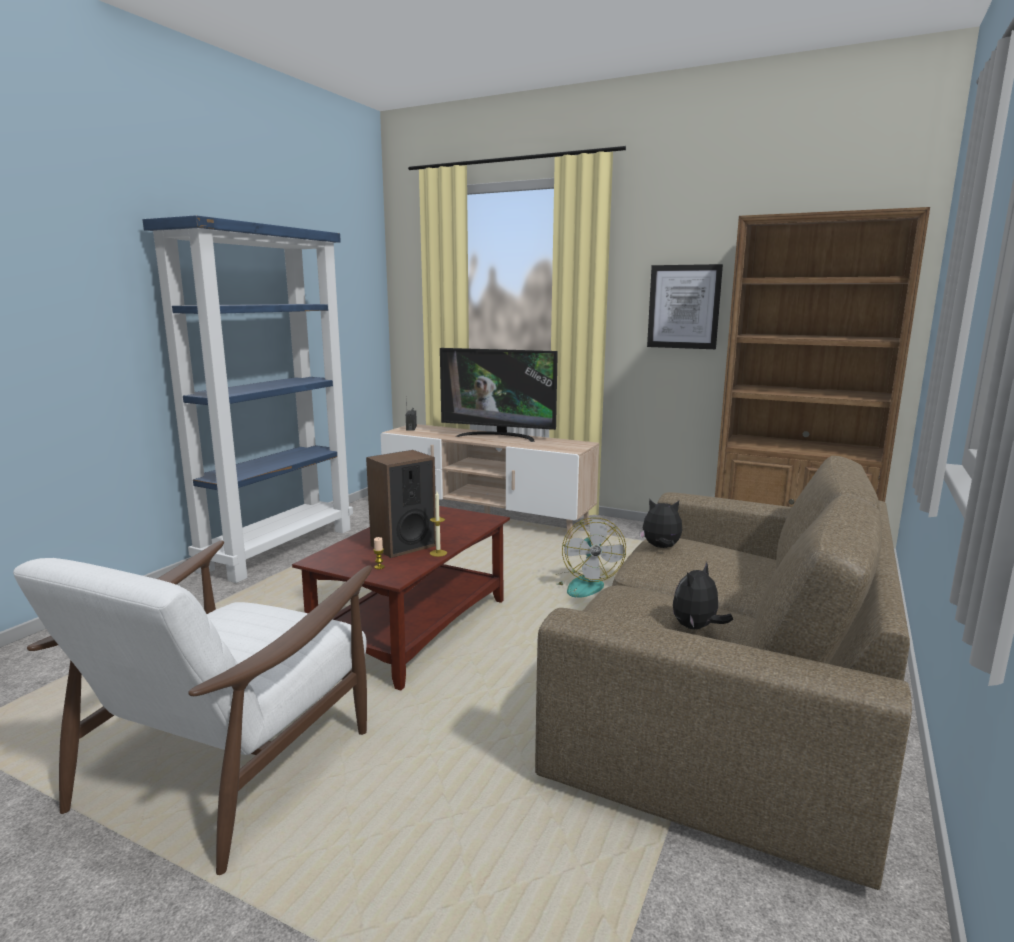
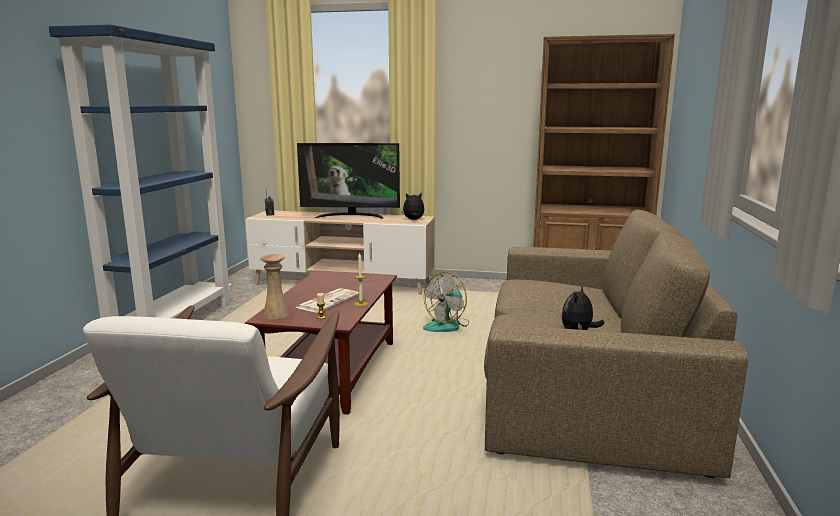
camera: 15 degrees left, 0 degrees up
(332, 557) = (276, 314): none -> beige vase
(403, 545) = (328, 301): speaker -> newspaper
(582, 584) = (447, 326): fan -> fan turned 60 degrees clockwise
(661, 548) = (522, 286): plush toy -> plush toy (413, 220)
(684, 307) = (495, 106): picture -> none

